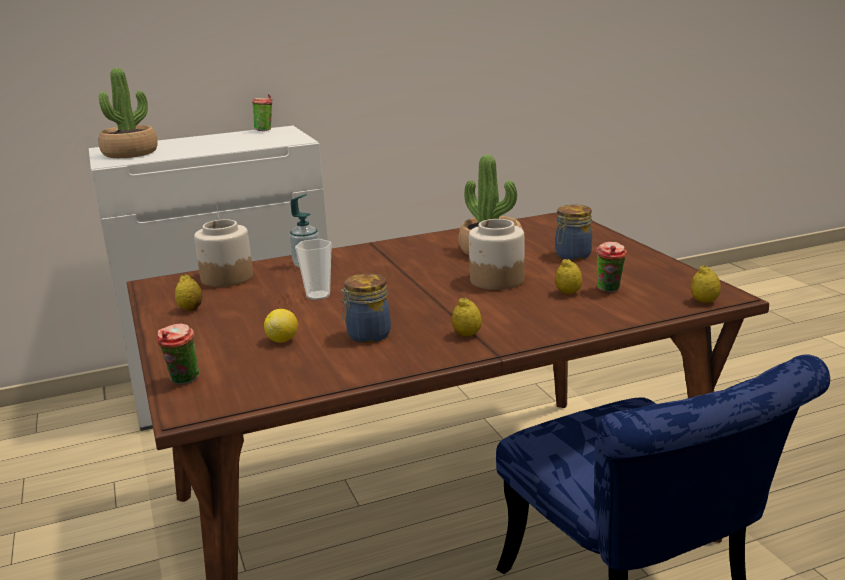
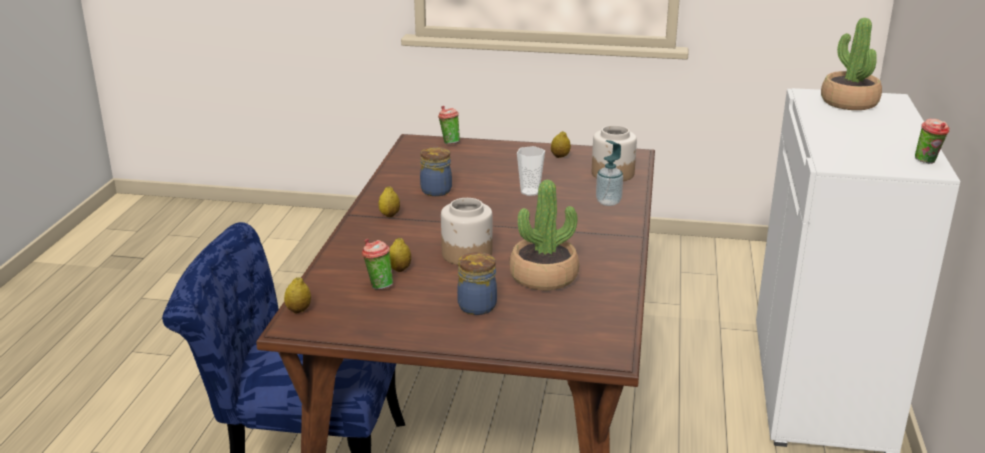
camera: 120 degrees right, 5 degrees up
(283, 340) = (467, 170): lemon -> none

